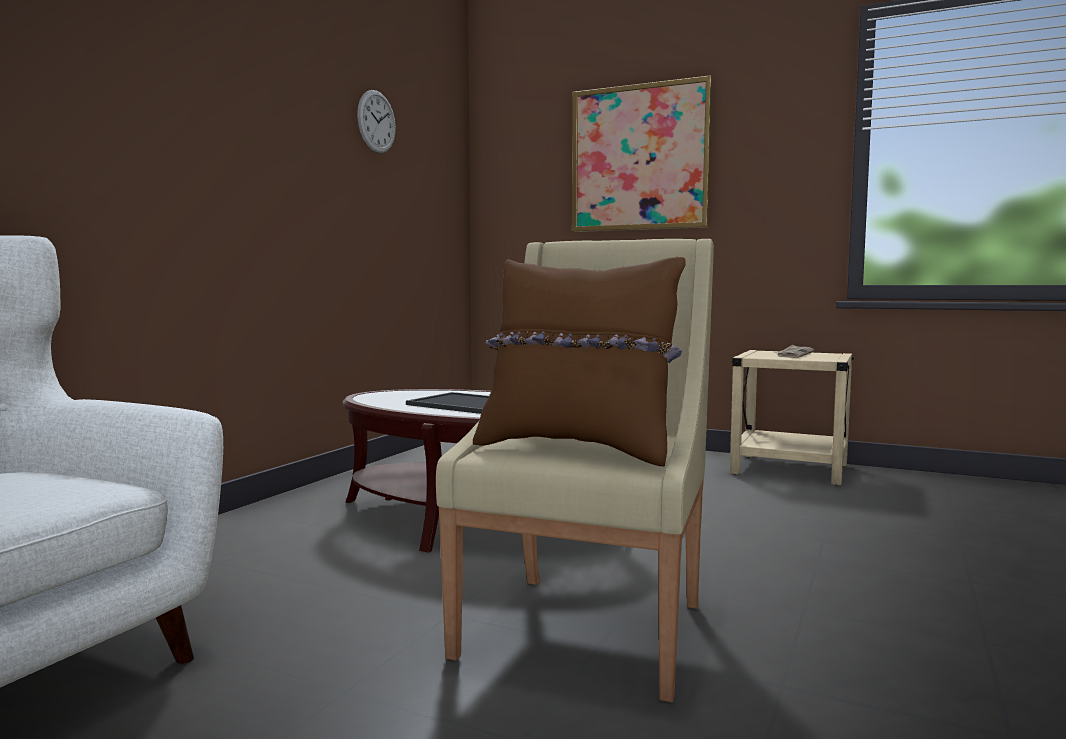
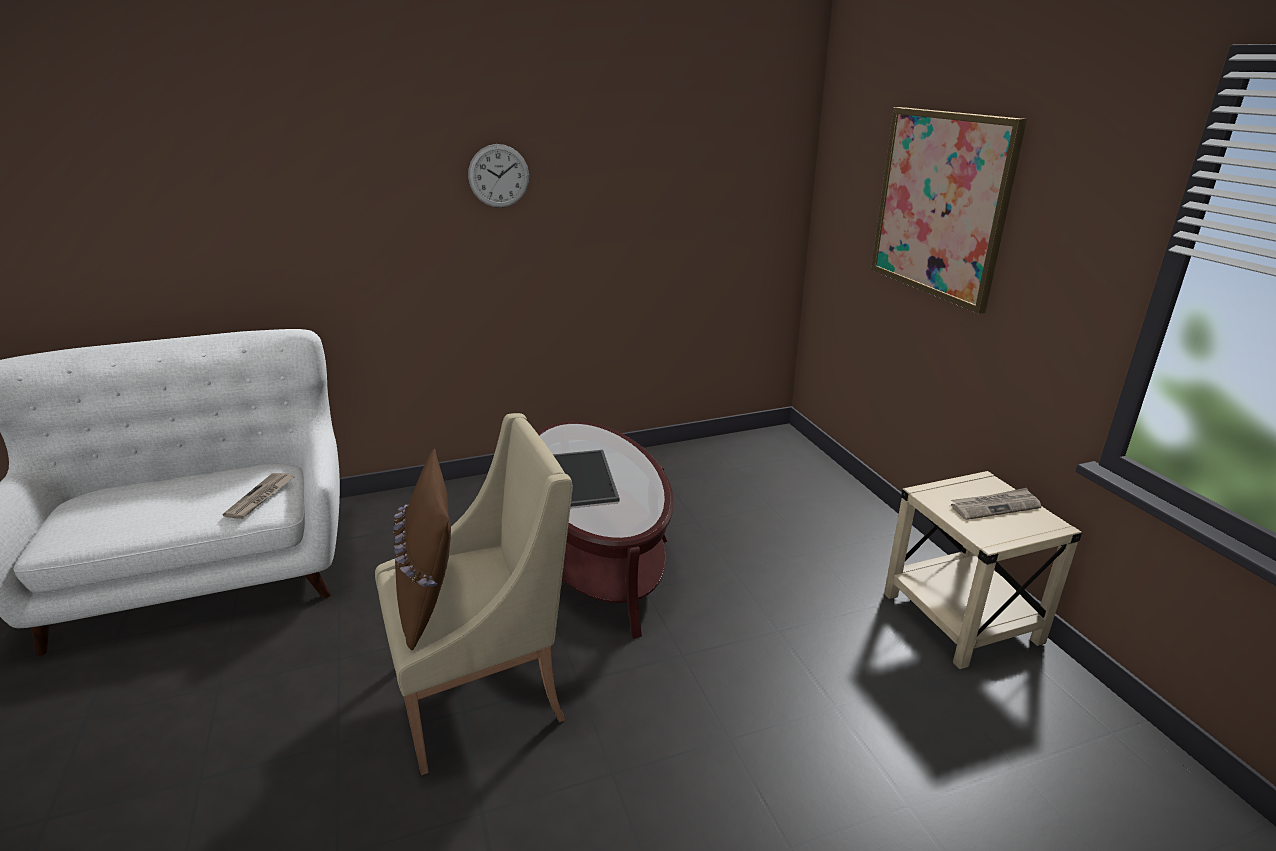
camera: 45 degrees right, 20 degrees up
(51, 482) = (261, 497): none -> newspaper
(376, 122) = (663, 158): wall clock -> wall clock (499, 176)

